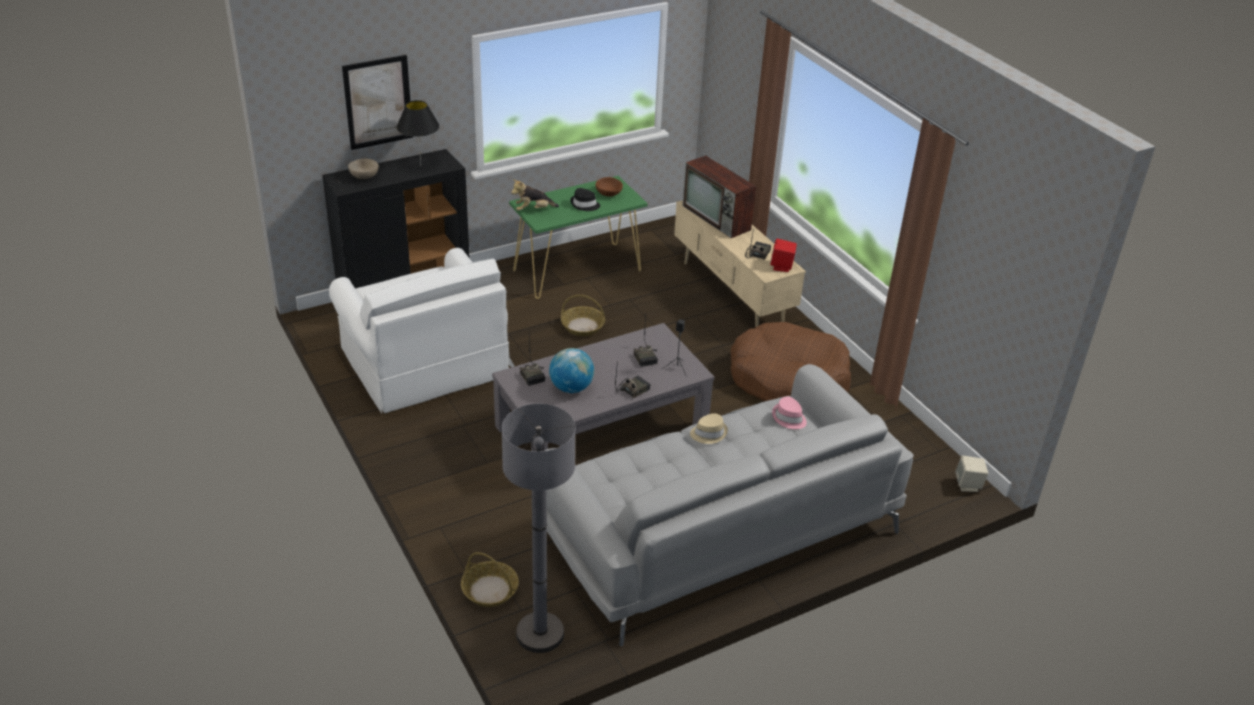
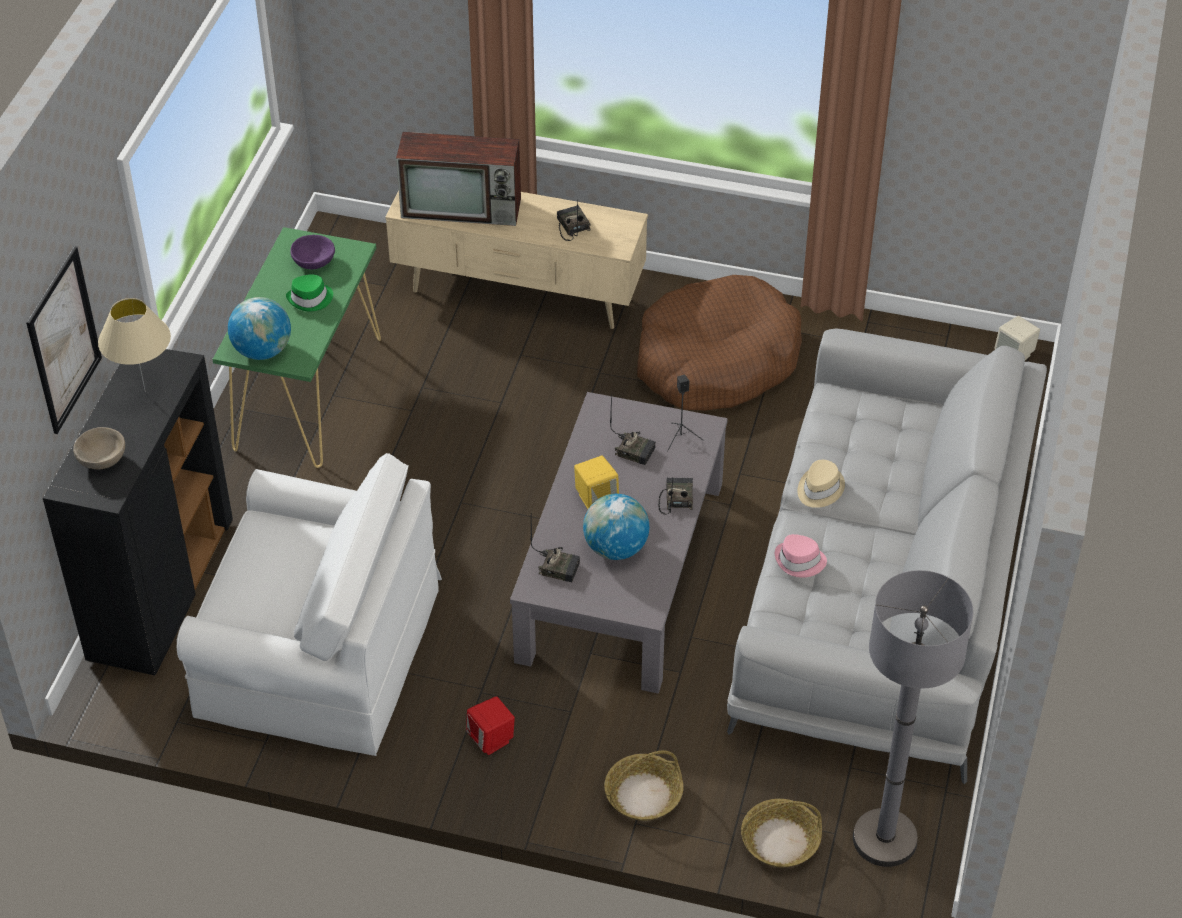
camera: 45 degrees left, 10 degrees up
(420, 166) = (144, 391): black table lamp -> beige table lamp
(533, 210) = (262, 350): plush toy -> globe
(582, 326) = (423, 463): basket -> basket (643, 796)
(584, 205) = (310, 299): black hat -> green hat
(596, 363) = (596, 498): none -> yellow speaker
(608, 194) = (313, 263): brown bowl -> purple bowl
(782, 266) = (618, 226): red speaker -> red speaker (491, 739)
(788, 418) = (863, 410): pink hat -> pink hat (799, 561)

